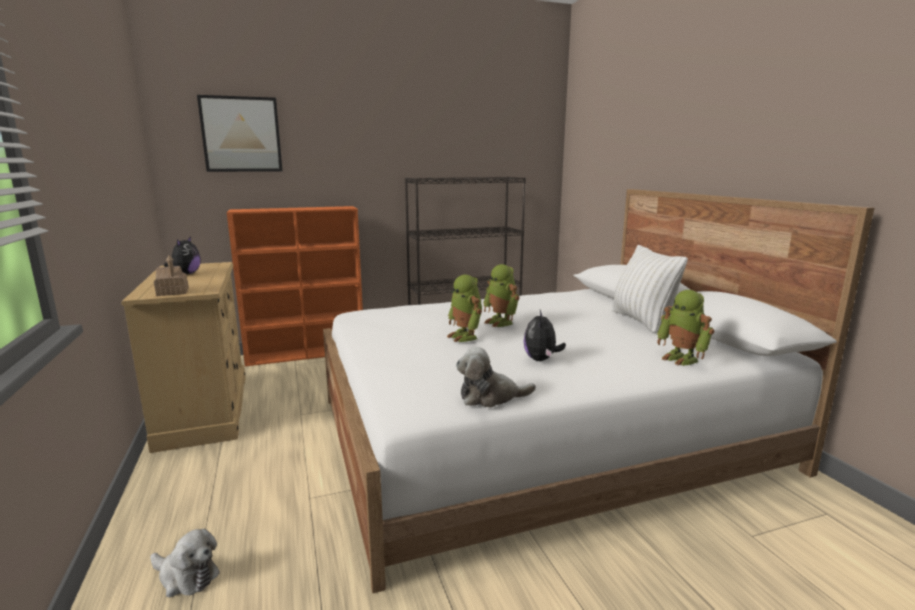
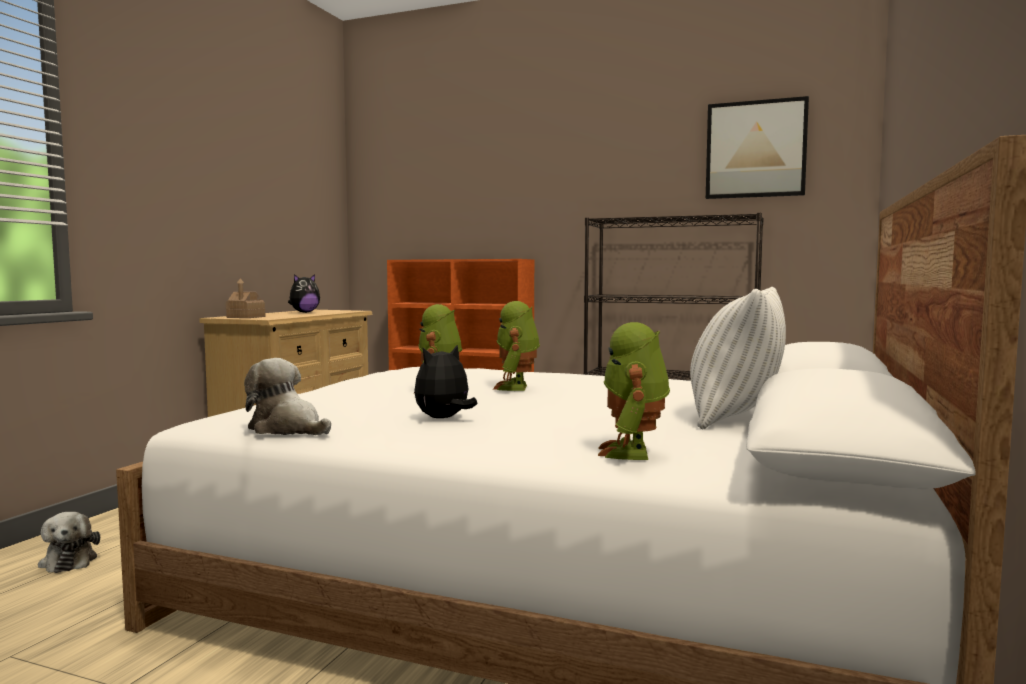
camera: 40 degrees right, 10 degrees down
(241, 134) = (424, 179): picture -> picture (755, 149)

